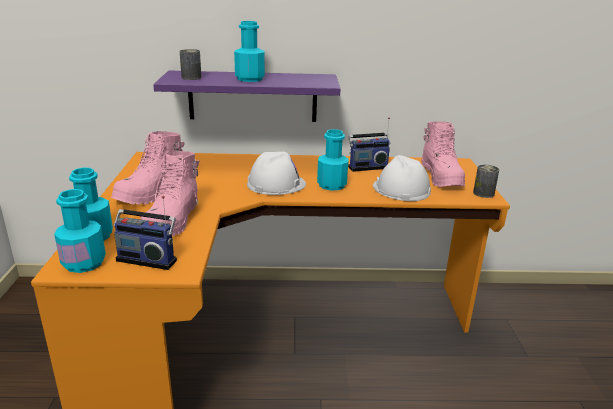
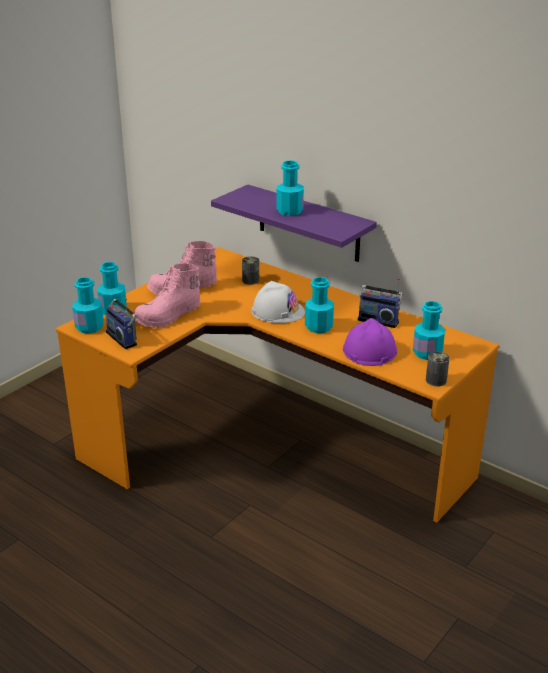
camera: 40 degrees right, 5 degrees up
(191, 77) = (248, 199): can -> can (250, 280)
(401, 189) = (369, 350): white hard hat -> purple hard hat
(441, 177) = (427, 353): pink boot -> turquoise bottle

